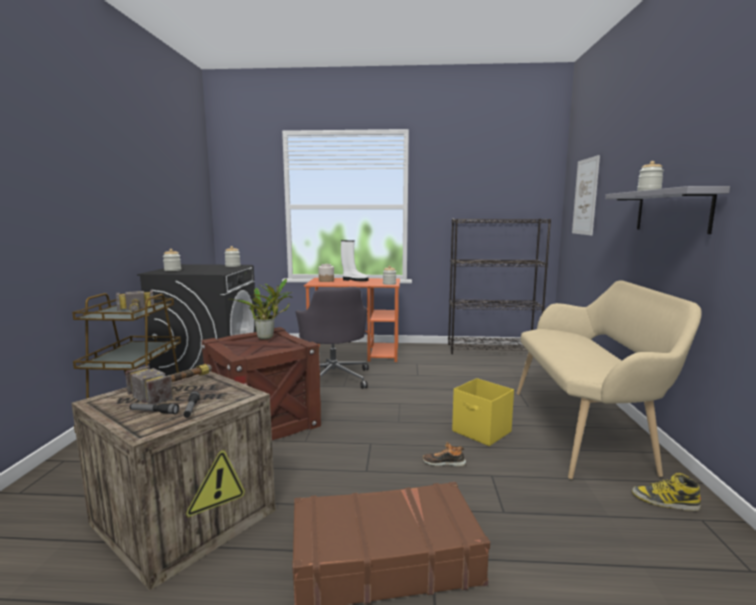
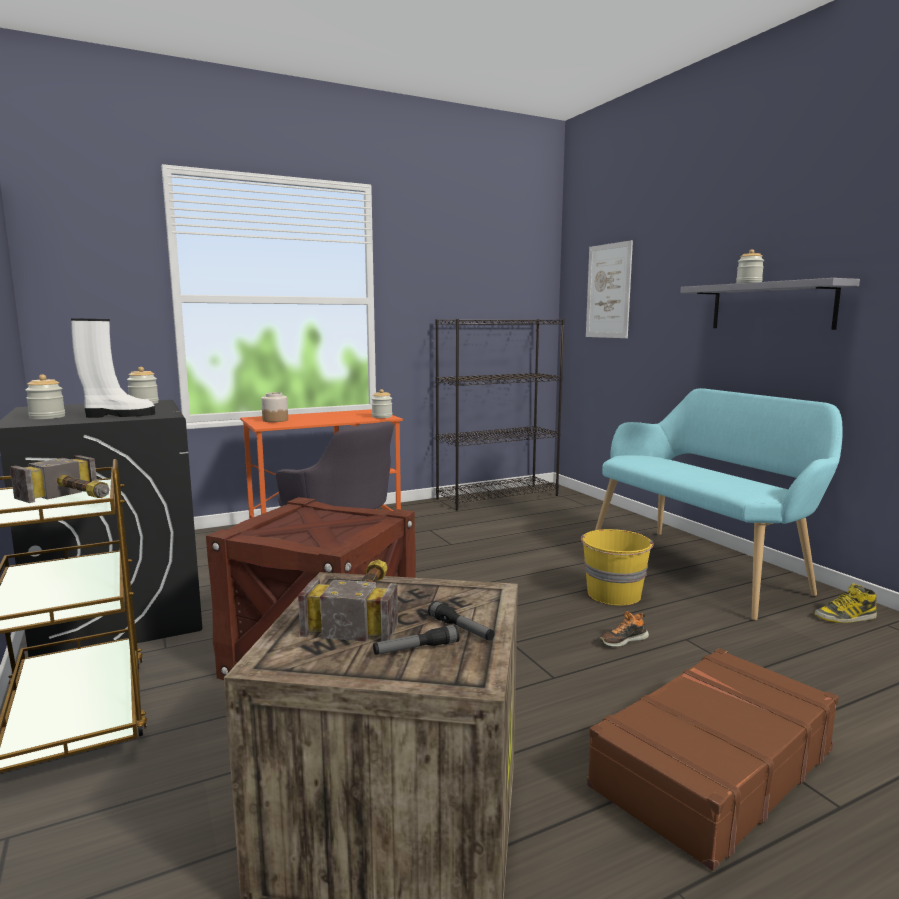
camera: 30 degrees left, 0 degrees up
(268, 337) = (309, 514): potted plant -> none
(354, 280) = (317, 416): white boot -> white boot (118, 415)
(482, 432) = (614, 595): yellow storage box -> yellow bucket
(585, 430) = (703, 567): beige bench -> turquoise bench

